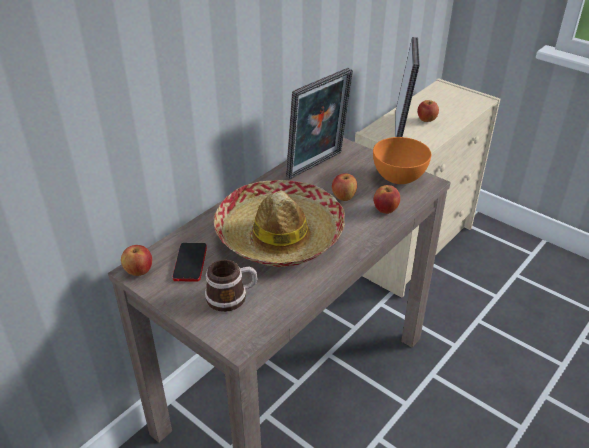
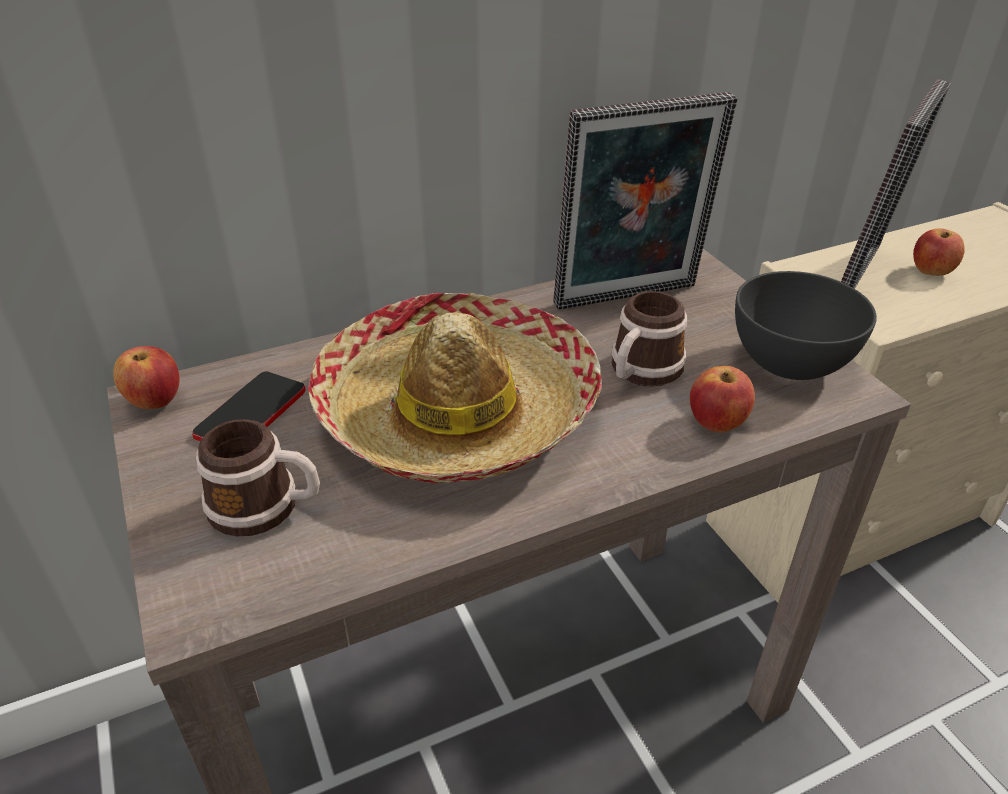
camera: 25 degrees right, 0 degrees up
(343, 197) = (641, 372): apple -> mug
(398, 178) = (789, 364): orange bowl -> grey bowl

